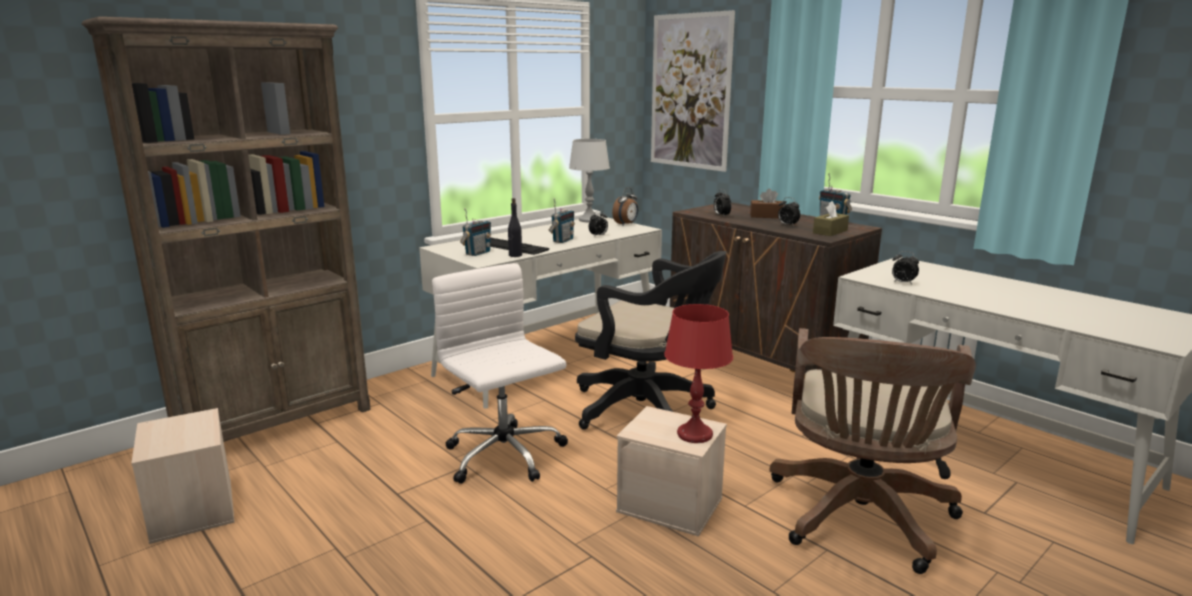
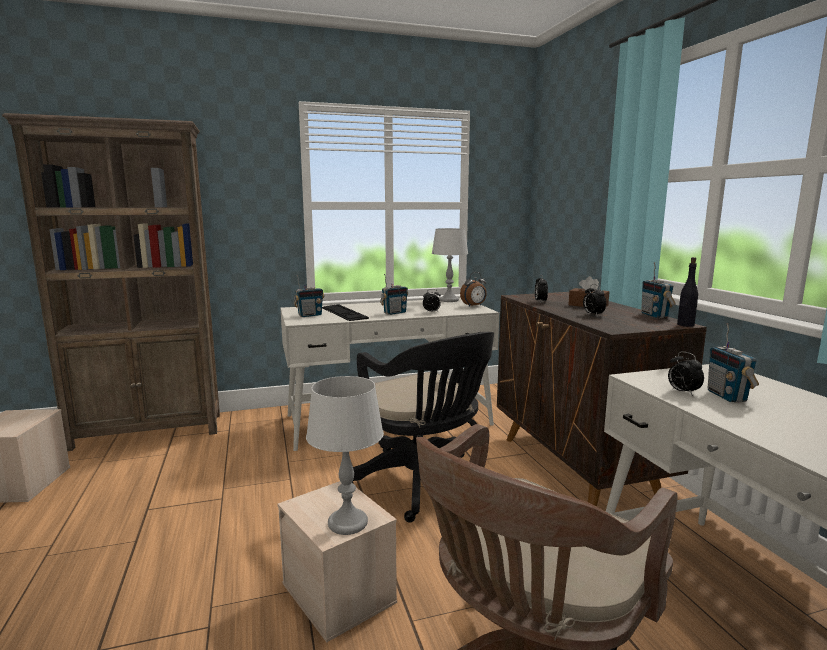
camera: 25 degrees right, 5 degrees down
(505, 456) = (259, 498): white office chair -> none
(515, 255) = (333, 320): black bottle -> black bottle (685, 325)
(690, 92) = (560, 188): picture -> none
(694, 434) = (348, 522): red table lamp -> grey table lamp
(830, 231) = (631, 324): brown tissue box -> none
(931, 281) = (727, 396): none -> radio

